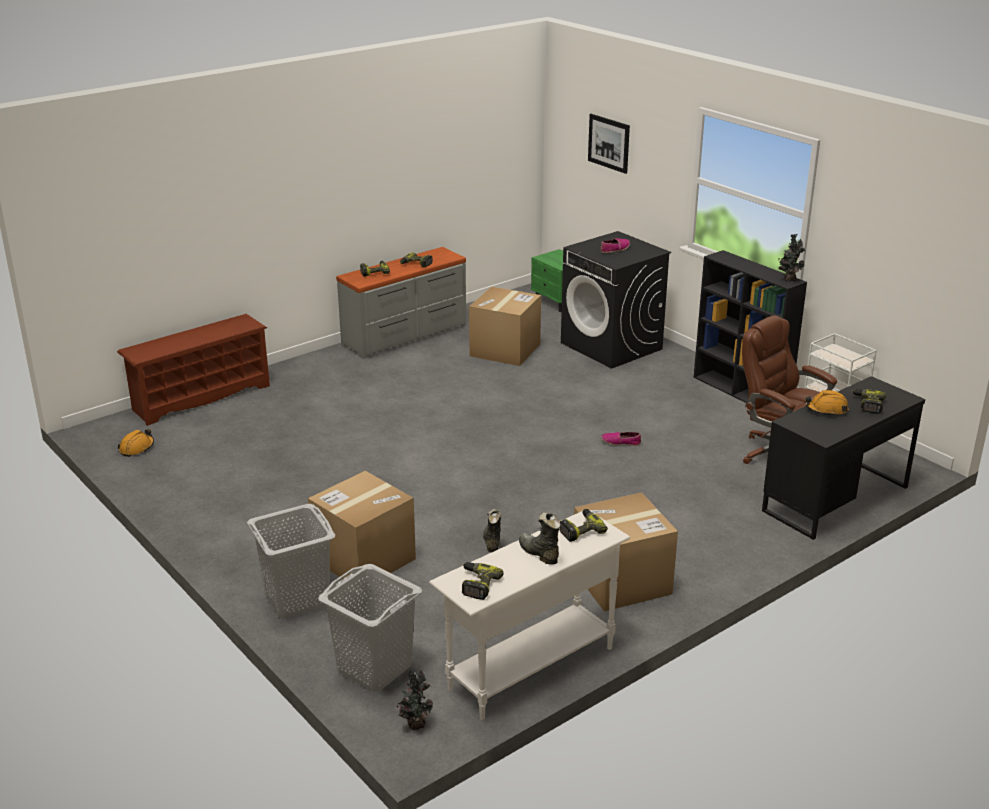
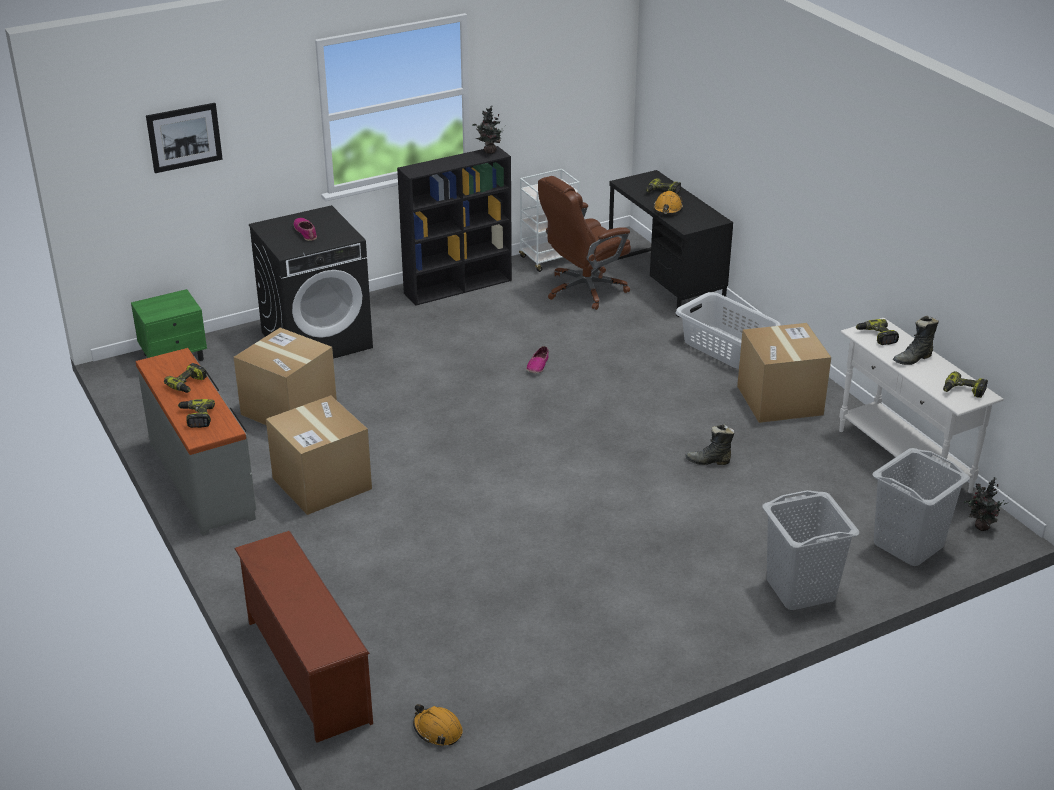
camera: 80 degrees left, 5 degrees up
(364, 559) = (731, 542): cardboard box -> cardboard box (322, 483)
(712, 543) = (725, 348): none -> grey laundry basket

